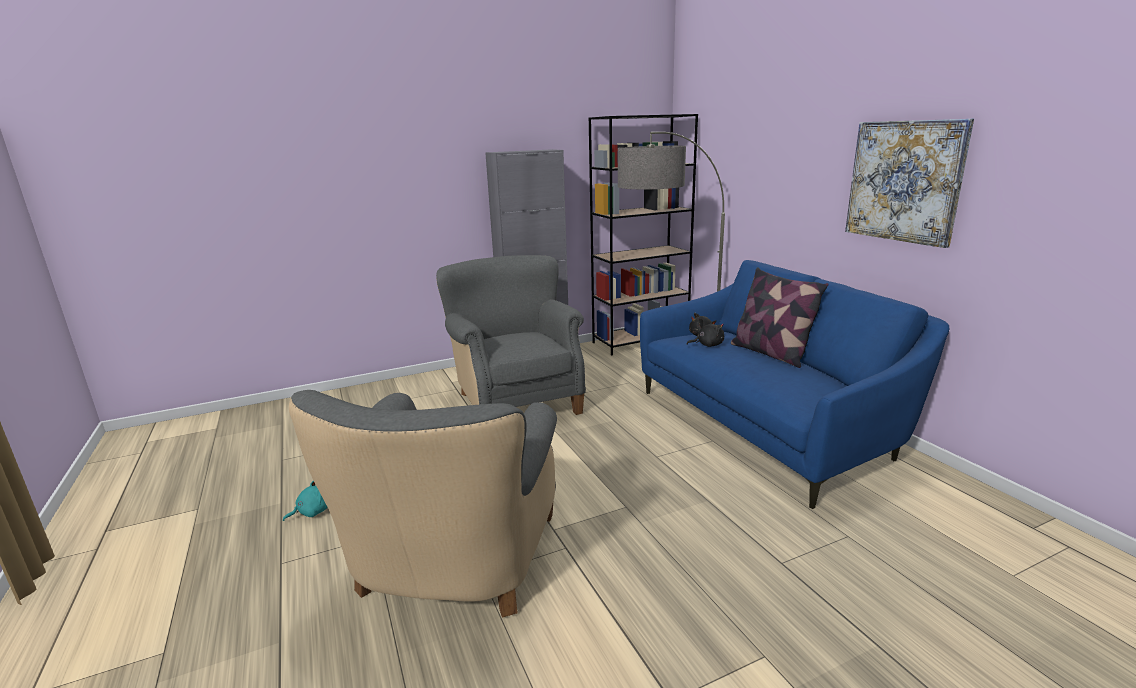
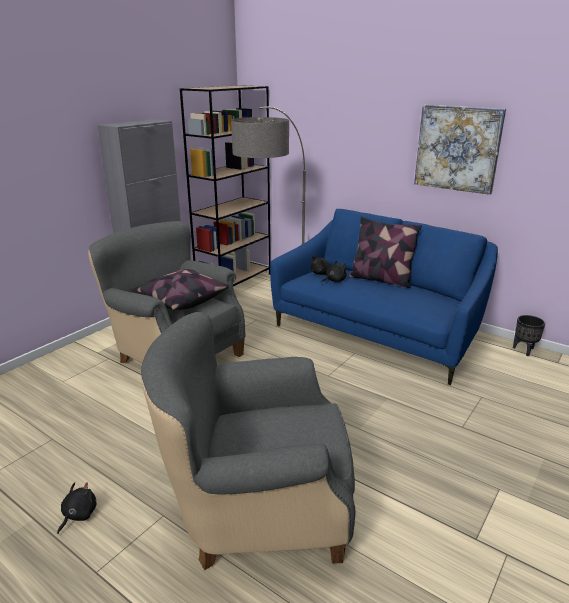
camera: 30 degrees left, 5 degrees up
(312, 512) = (78, 515): turquoise plush toy -> black plush toy
(456, 563) = (257, 508): grey armchair -> grey armchair turned 105 degrees clockwise
(518, 337) = (181, 300): none -> pillow
(983, 497) = (524, 350): none -> black planter

